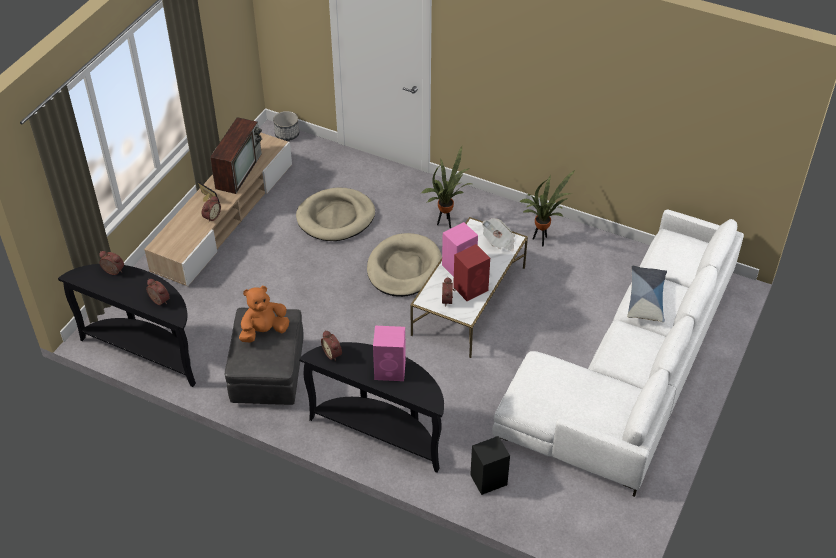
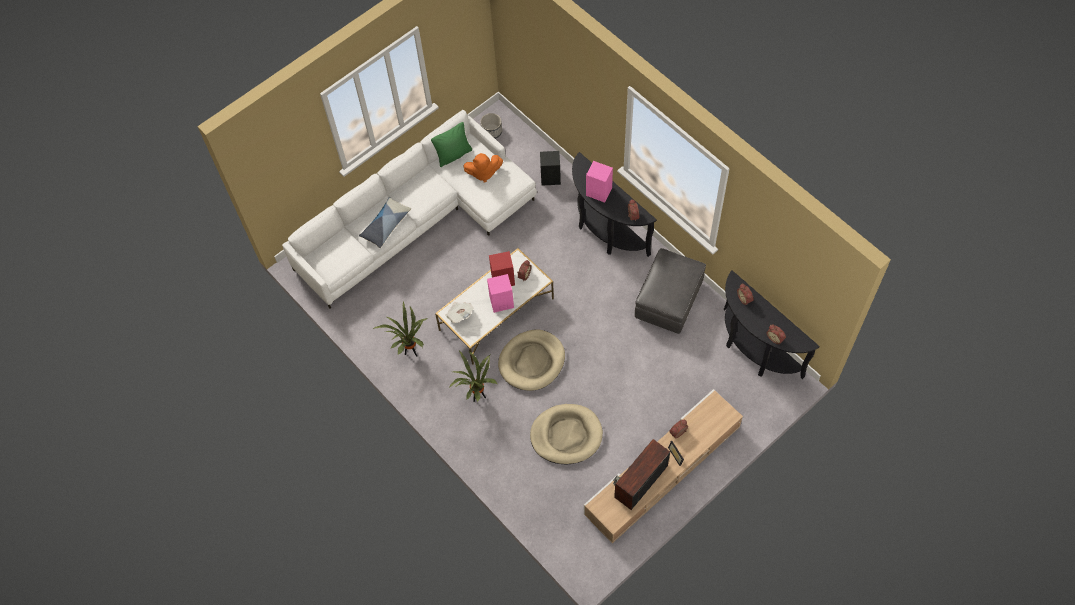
camera: 155 degrees left, 15 degrees up
(264, 331) = (668, 288): orange plush toy -> orange plush toy (483, 173)
(287, 134) = (574, 560): planter -> planter (491, 131)
(623, 408) = (453, 155): none -> green pillow

